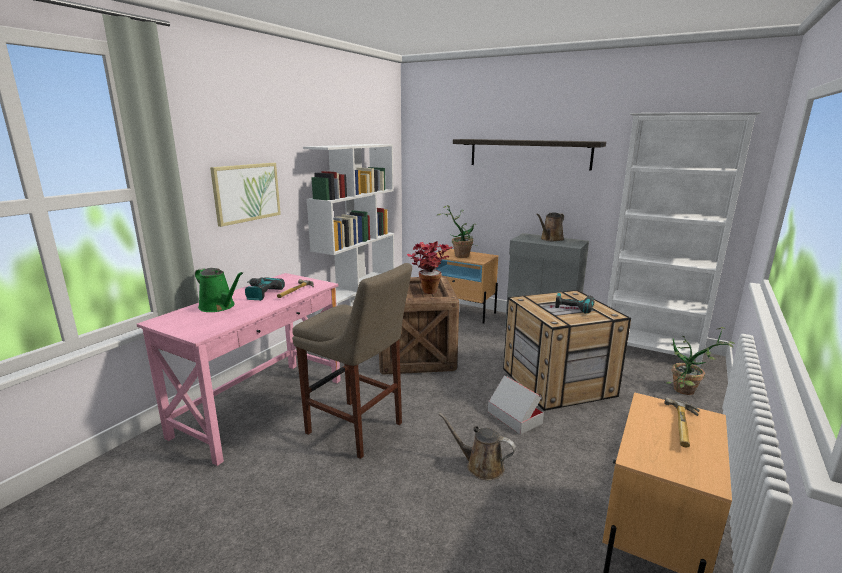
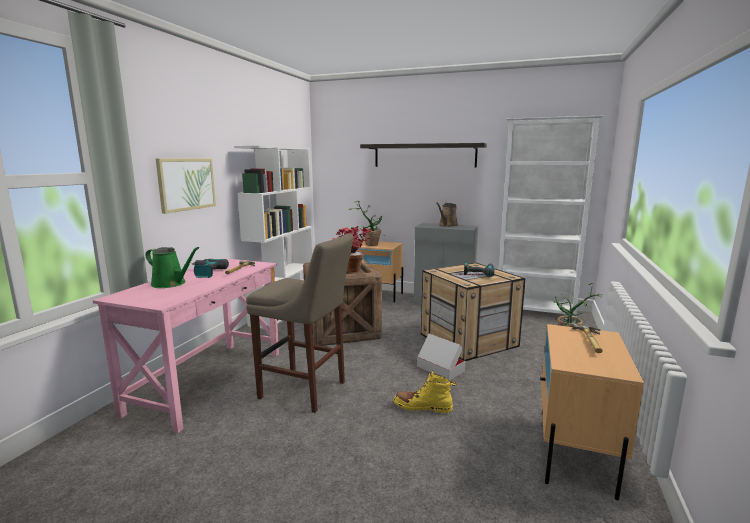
camera: 10 degrees left, 5 degrees down
(481, 466) = (423, 407): brown watering can -> yellow boot

